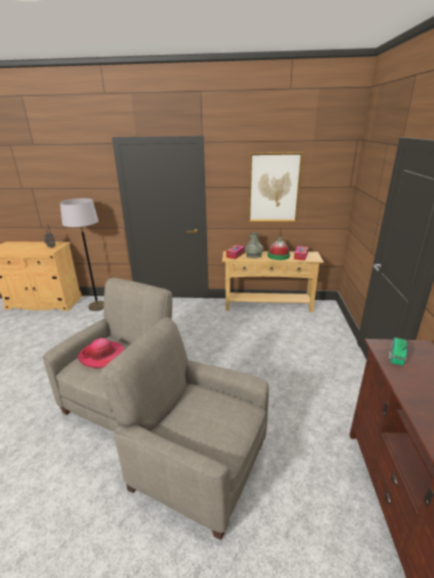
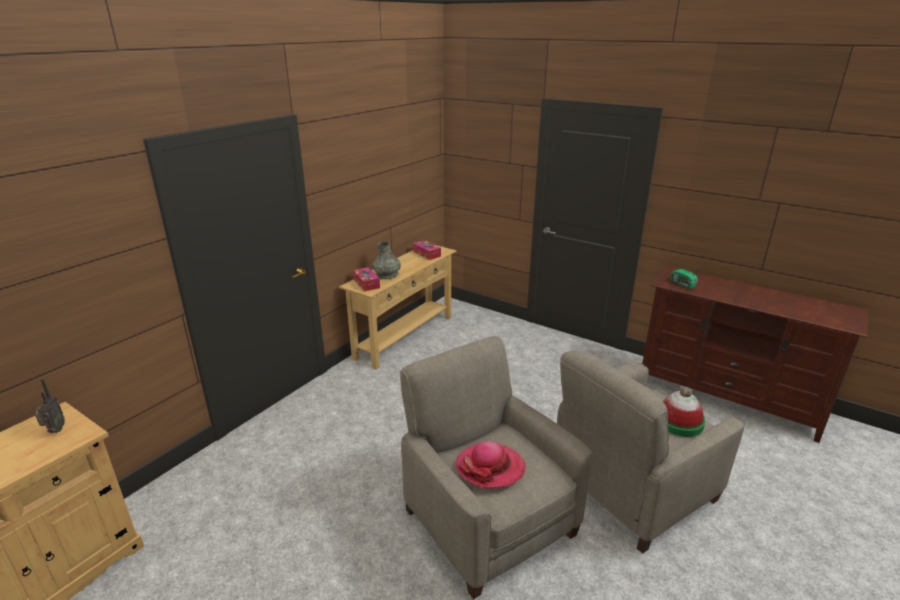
camera: 60 degrees left, 0 degrees up
(97, 306) = (187, 497): grey floor lamp -> none
(274, 188) = (380, 174): picture -> none
(278, 256) = (408, 263): hat -> hat (679, 421)

